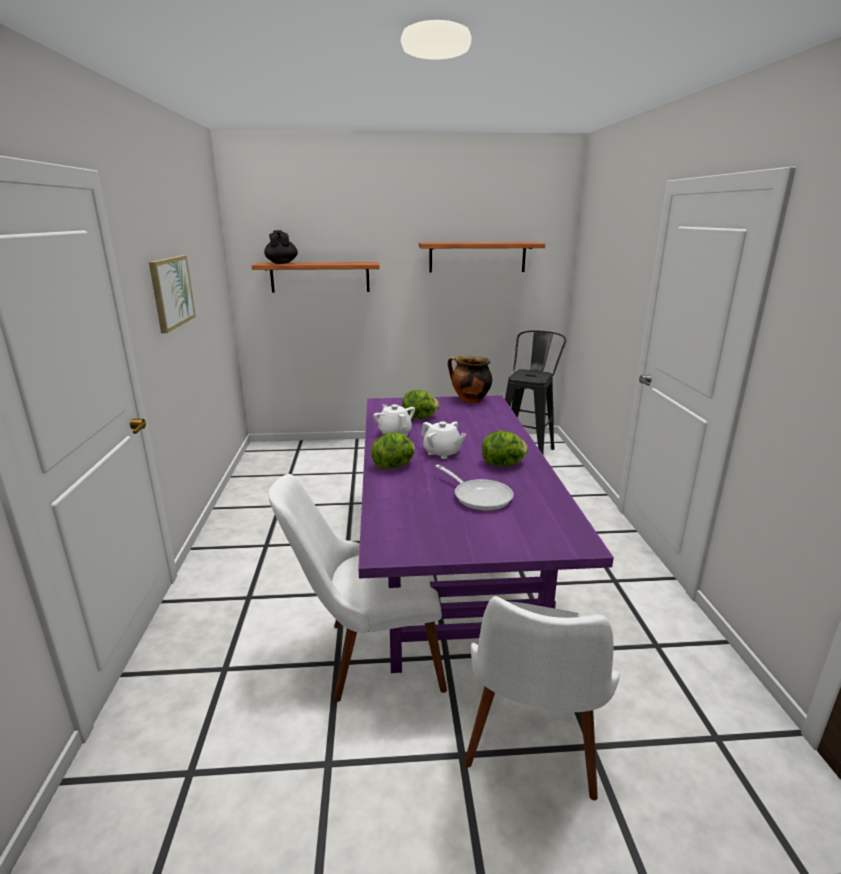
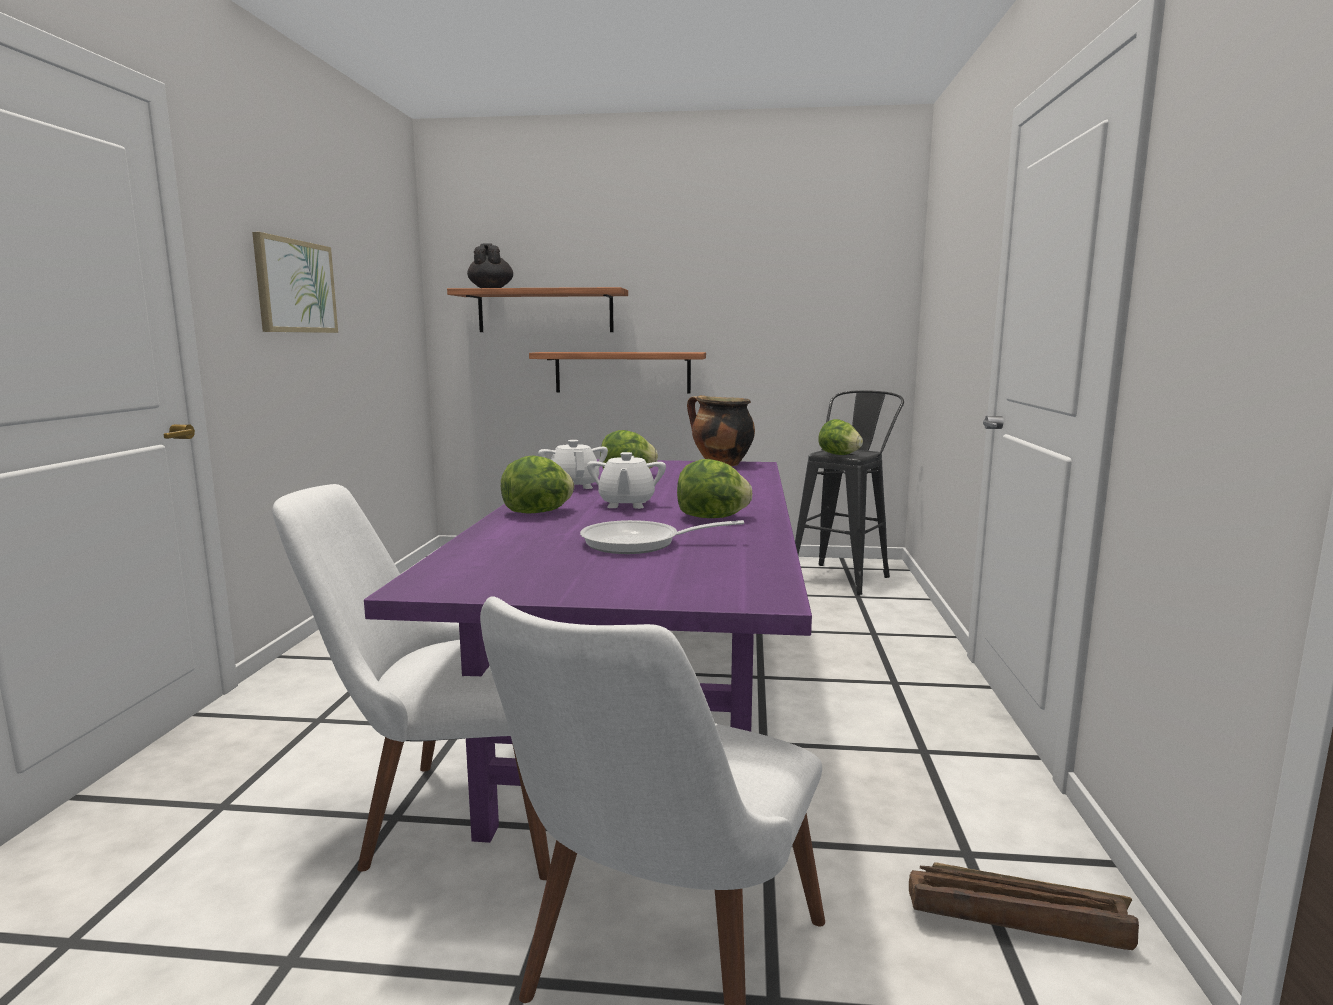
camera: 10 degrees right, 10 degrees down
(442, 453) = (626, 504): white teapot -> white teapot turned 45 degrees clockwise
(477, 257) = (770, 283): shelf -> shelf (622, 372)
(479, 496) = (639, 543): frying pan -> frying pan turned 120 degrees clockwise
(528, 377) = (839, 454): none -> lettuce
(691, 682) = (1016, 920): none -> crate

